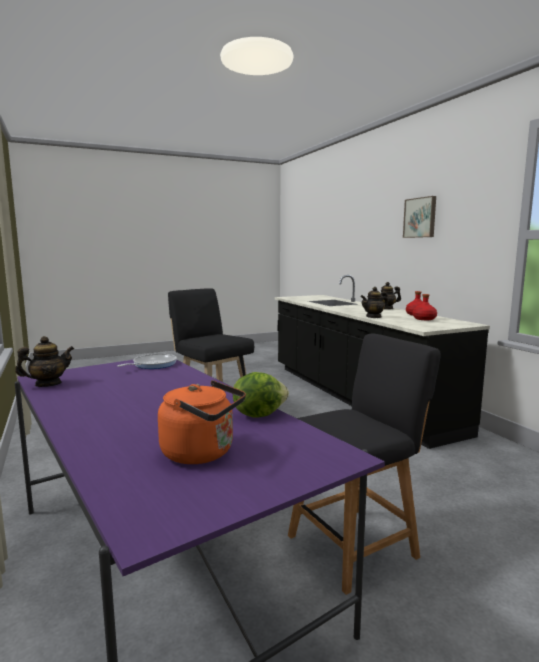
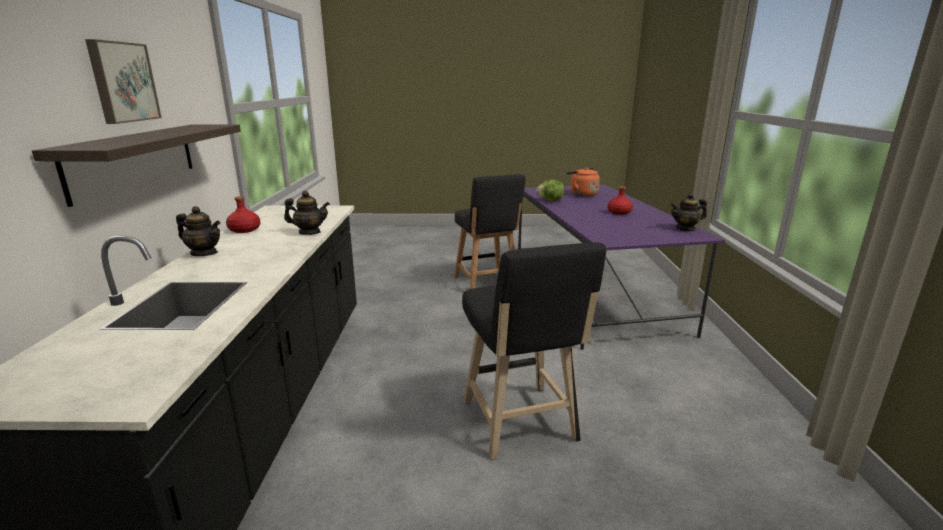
camera: 155 degrees left, 10 degrees up
(152, 365) = (611, 236): frying pan -> none
(356, 544) = (487, 284): black chair -> black chair turned 105 degrees counterclockwise
(414, 257) = (134, 159): none -> shelf
(424, 319) = (275, 220): red bottle -> red bottle (619, 212)

